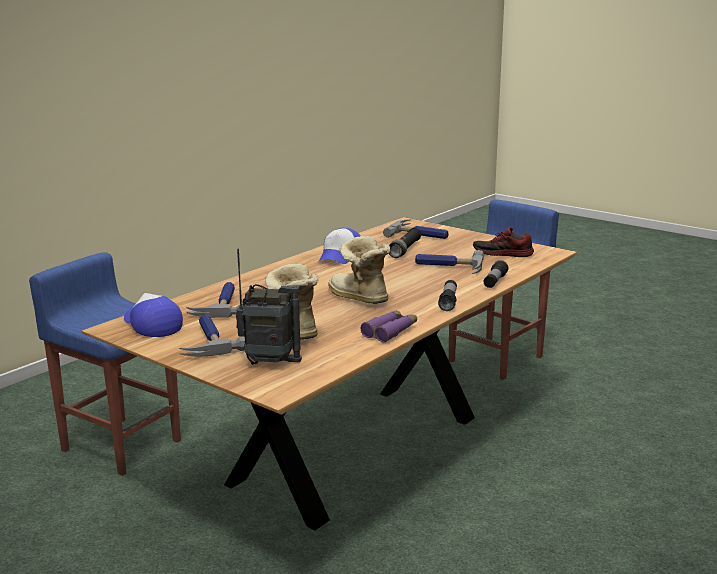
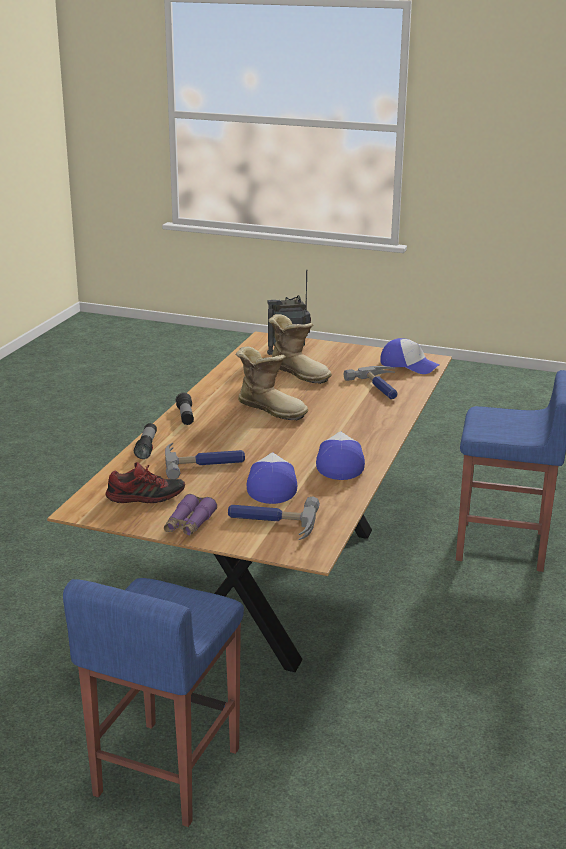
camera: 160 degrees right, 5 degrees up
(208, 341) = (348, 360): hammer -> none
(390, 331) = (220, 383): purple binoculars -> purple binoculars (189, 524)
(405, 250) = (271, 486): black flashlight -> cap

